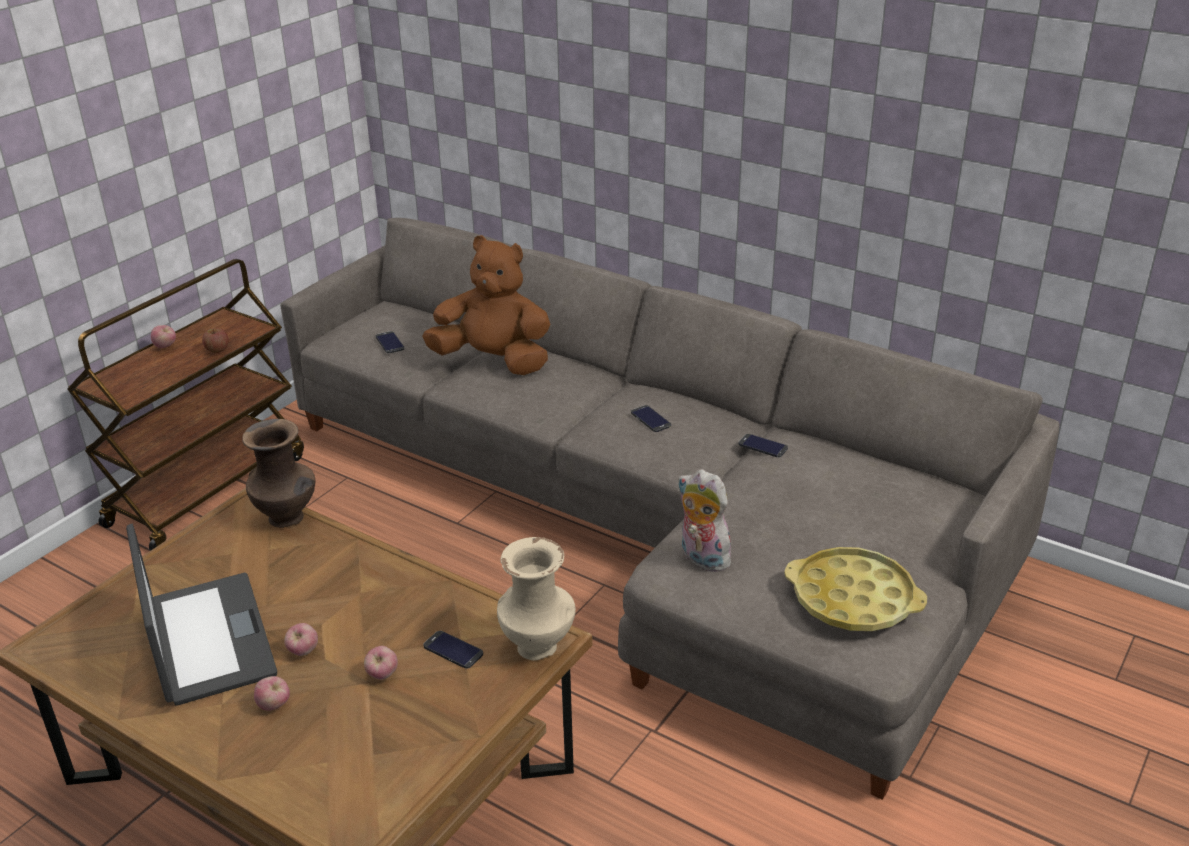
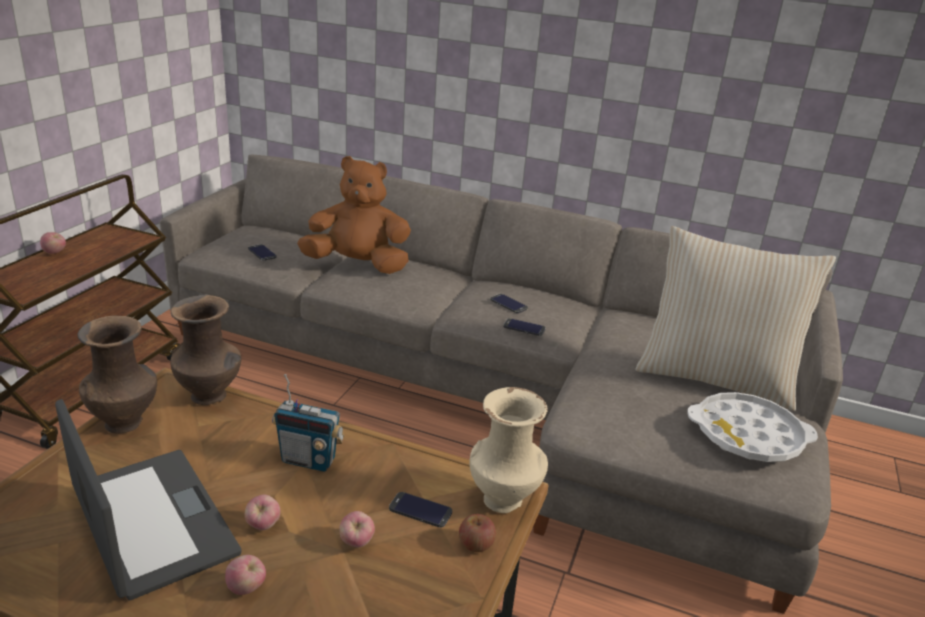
camera: 15 degrees left, 5 degrees down
(203, 541) = (125, 422): none -> brown vase
(217, 349) = (108, 254): apple -> apple (476, 544)
(363, 592) = (308, 460): none -> radio
(701, 558) = (603, 411): plush toy -> none
(763, 446) = (607, 321): phone -> phone (524, 327)
(853, 598) = (748, 435): yellow tray -> white tray
(856, 526) = (715, 378): none -> beige pillow

